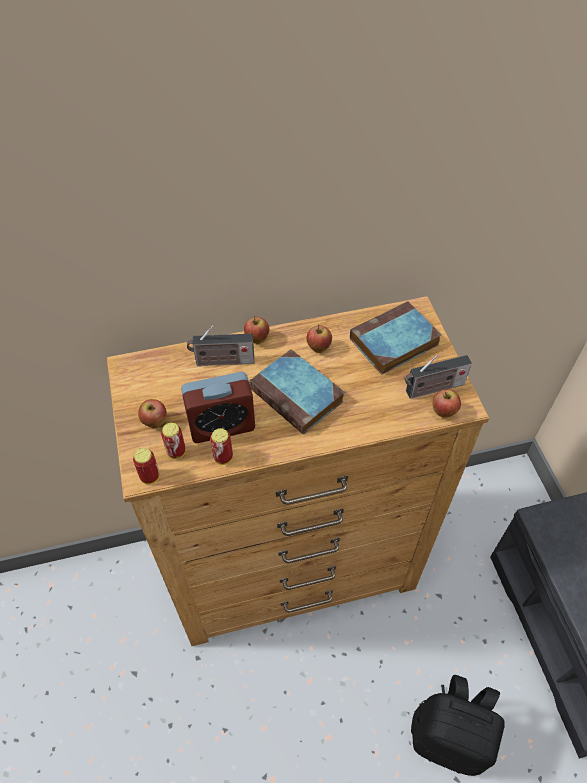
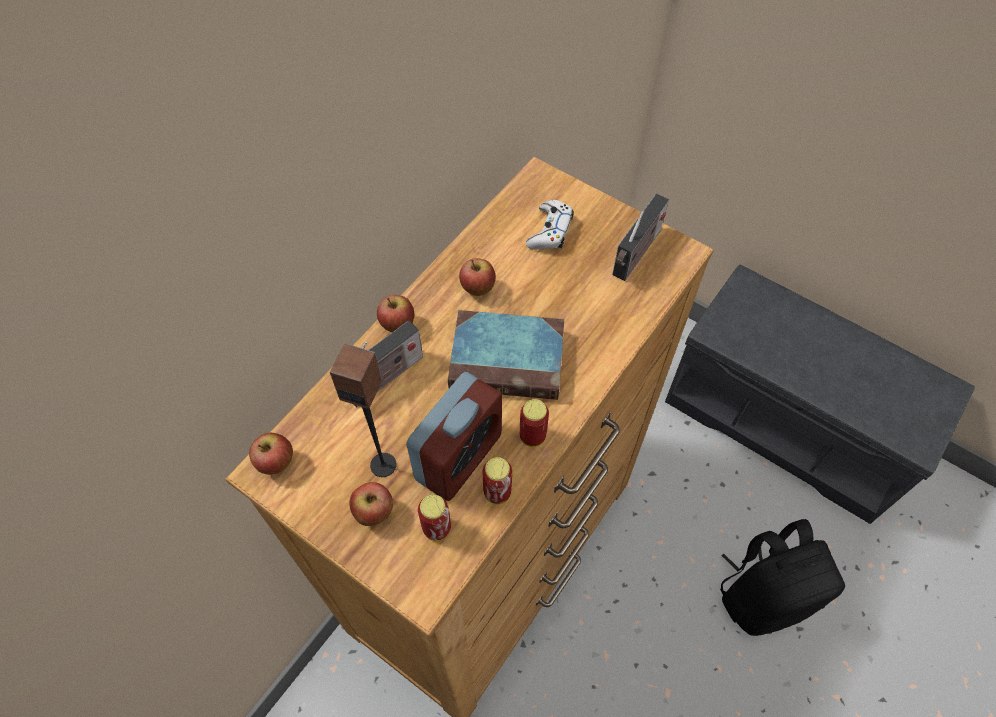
camera: 40 degrees left, 5 degrees up
(150, 476) = (435, 582): can -> can (532, 436)
(182, 402) = (383, 464): none -> speaker
(393, 343) = (550, 231): book -> white game controller
(443, 412) = (669, 273): apple -> apple (277, 463)

